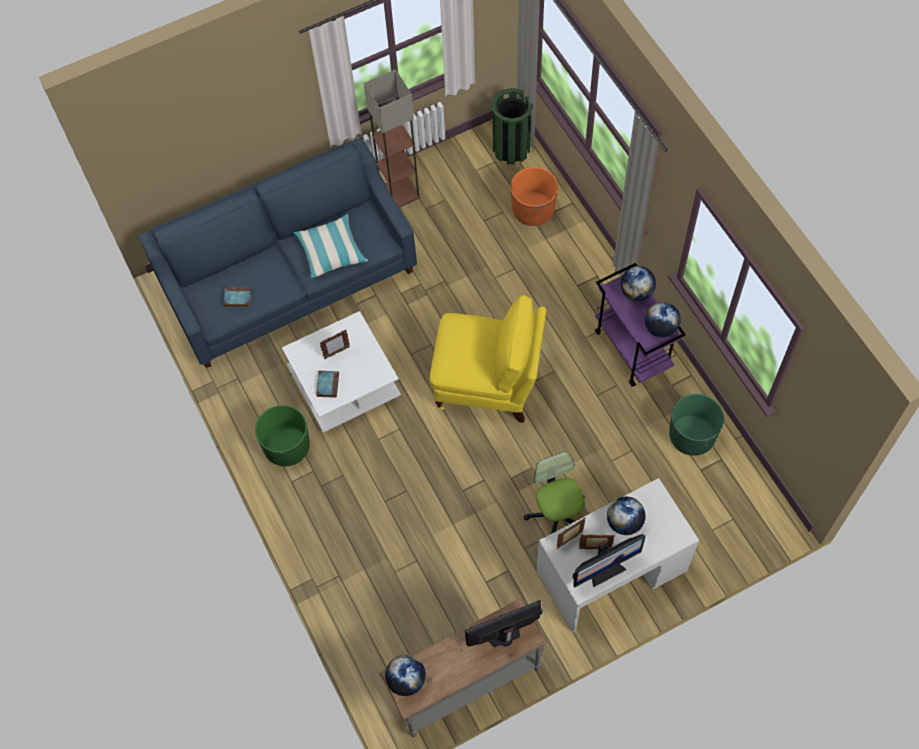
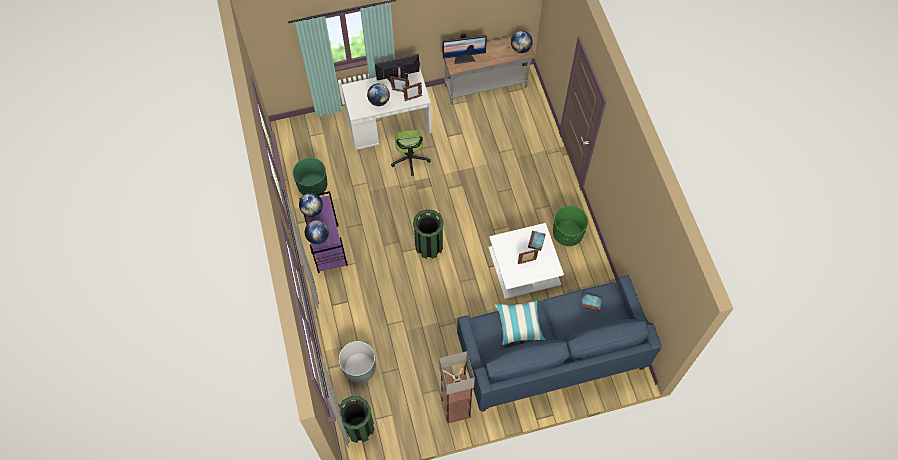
camera: 170 degrees left, 0 degrees up
(488, 384) = (429, 246): yellow chair -> green trash can
(533, 210) = (359, 368): orange planter -> grey planter

